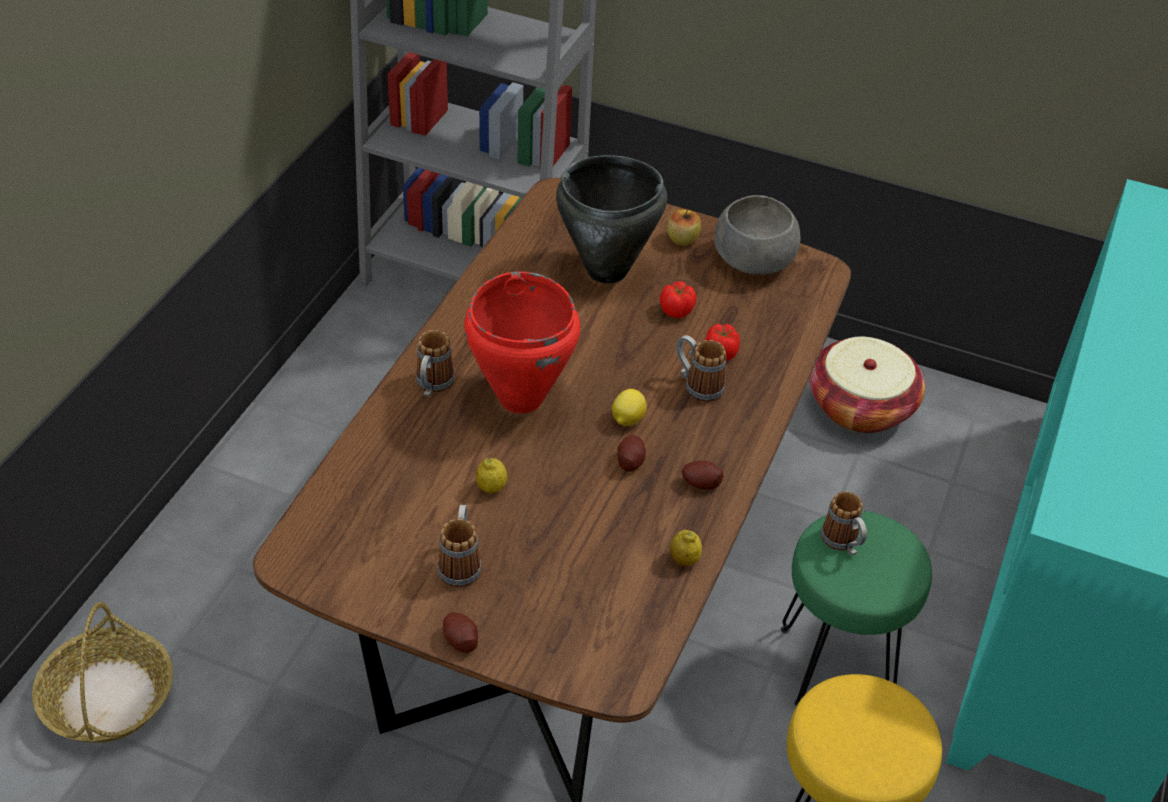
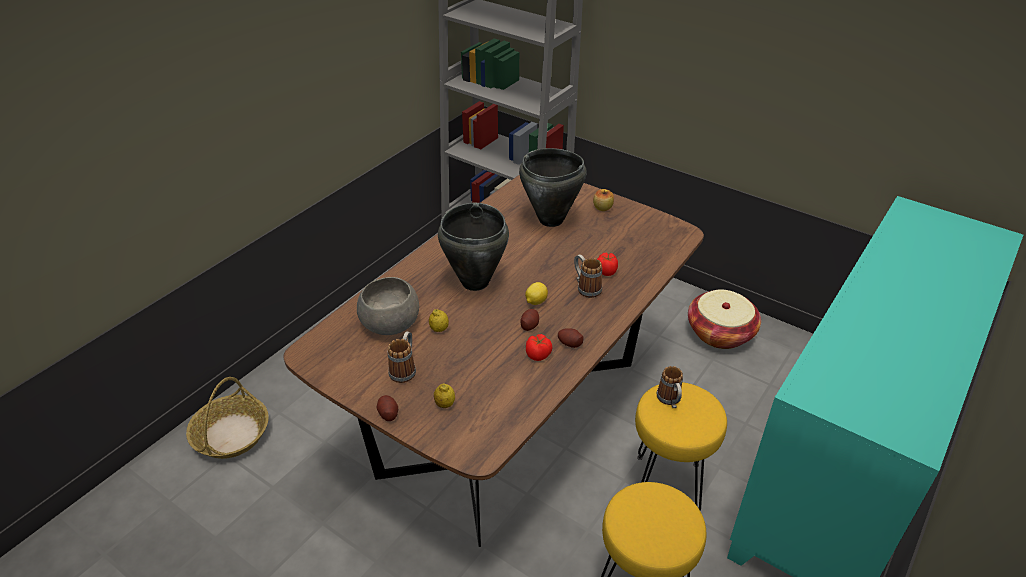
camera: 15 degrees right, 5 degrees down
(432, 386) = (425, 270): mug -> none
(520, 398) = (474, 282): red cooking pot -> black cooking pot
(677, 310) = (586, 245): tomato -> tomato (538, 355)
(684, 560) = (544, 386): lemon -> lemon (445, 404)
(752, 259) = (642, 222): grey bowl -> grey bowl (389, 323)
(836, 664) = (668, 483): green stool -> yellow stool

